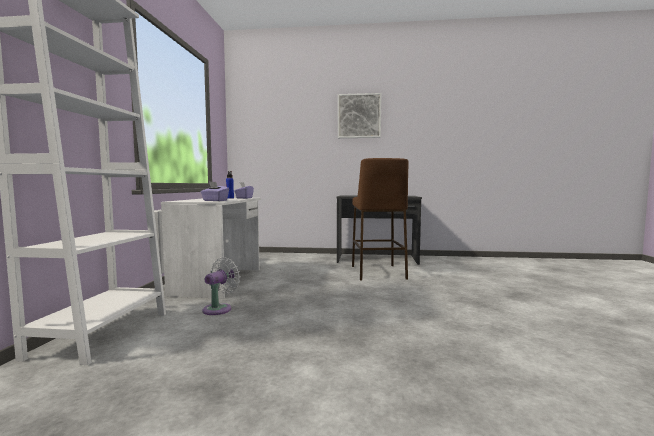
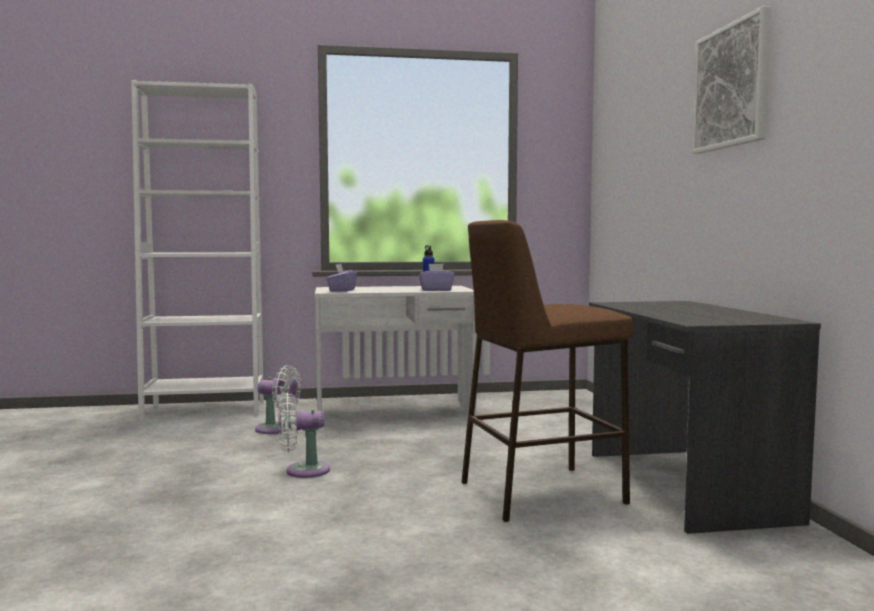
camera: 75 degrees right, 0 degrees up
(323, 304) = (302, 471): none -> white fan

